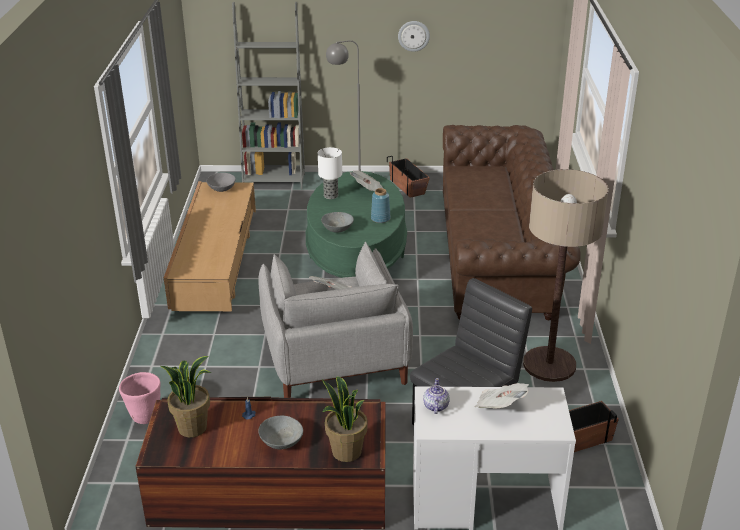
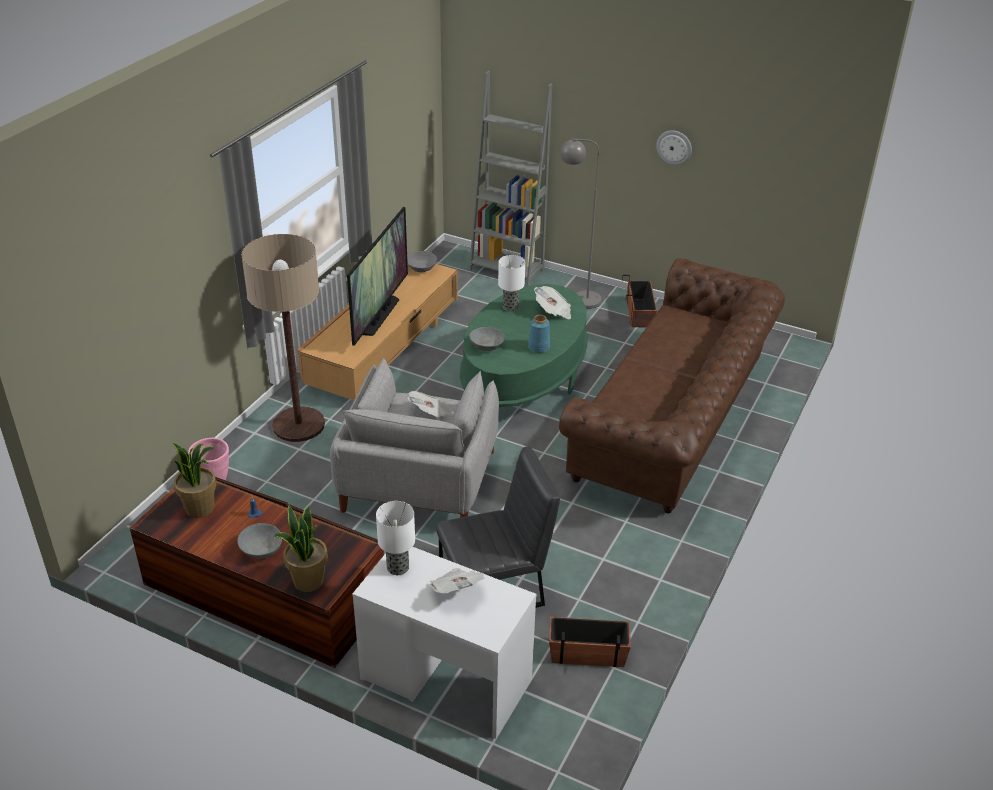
camera: 25 degrees right, 5 degrees up
(216, 233) = (379, 316): none -> television
(435, 406) = (397, 567): teapot -> table lamp
(549, 365) = (626, 562): floor lamp -> floor lamp (298, 425)

